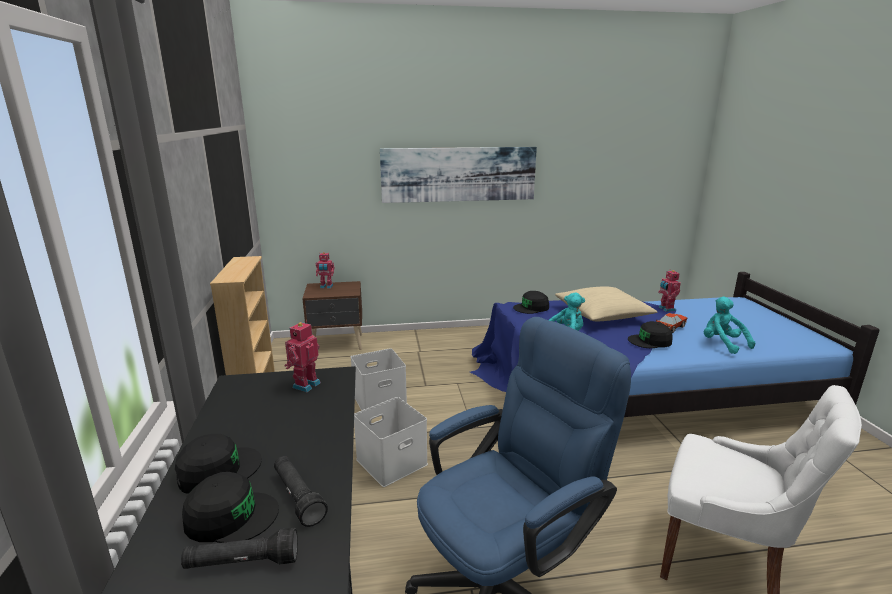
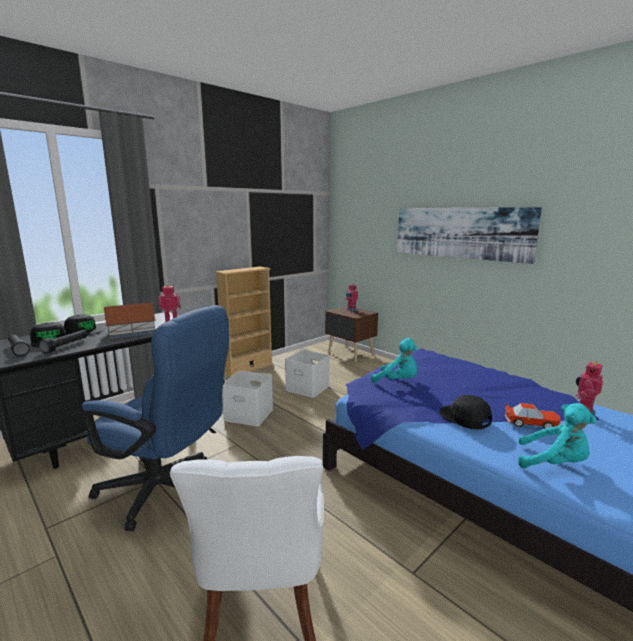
camera: 55 degrees right, 5 degrees down
(305, 423) = (132, 332): none -> toy house
(531, 308) = (432, 358): black cap -> none
(602, 314) = (484, 385): beige pillow -> none
(722, 344) = (554, 463): turquoise plush toy -> turquoise plush toy turned 90 degrees clockwise

